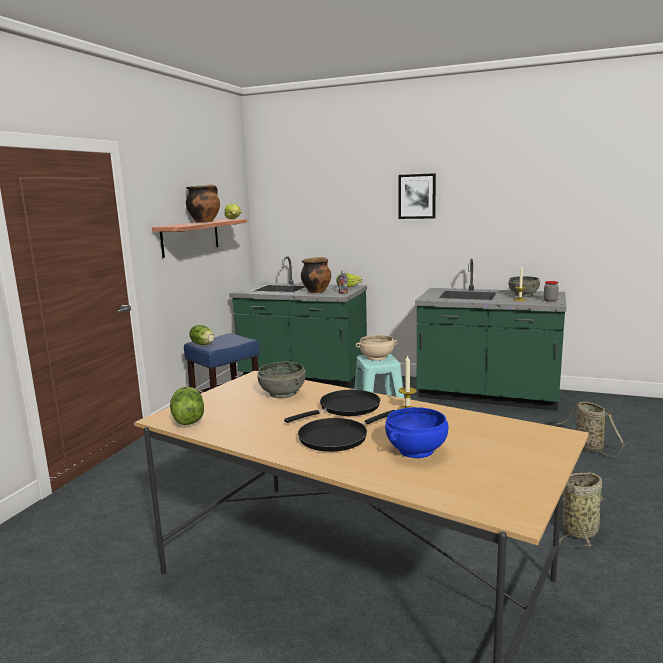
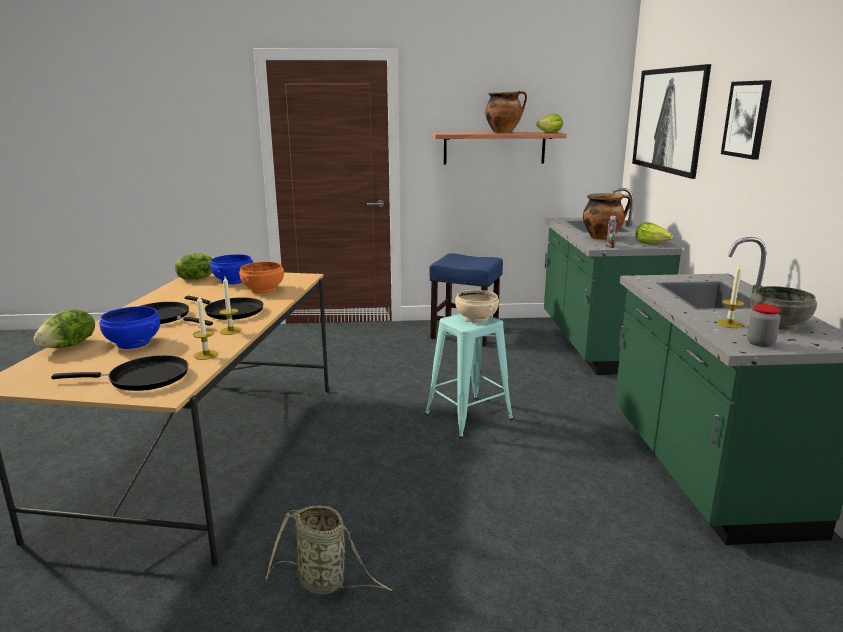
camera: 65 degrees right, 5 degrees up
(203, 344) = (449, 257): lettuce -> lettuce (69, 345)
(229, 404) = (234, 281): none -> blue bowl
(283, 393) = (263, 290): grey bowl -> orange bowl
(318, 203) = (668, 120): none -> picture
(470, 420) = (206, 355): none -> candle
(521, 444) = (143, 378): none -> black frying pan
(587, 446) = (597, 584): basket -> none

